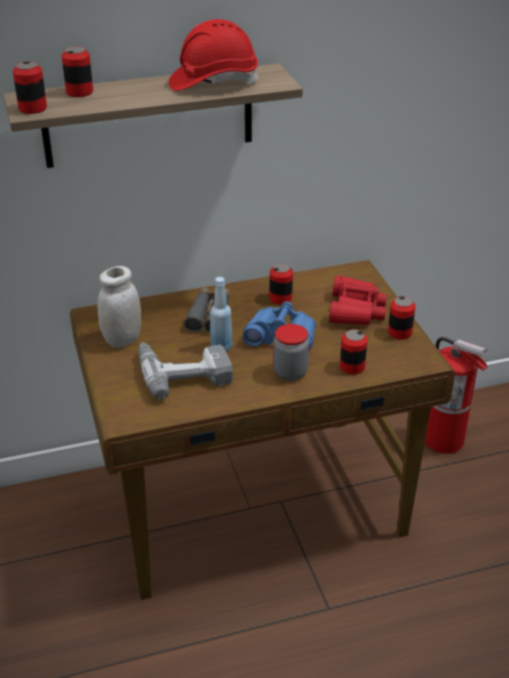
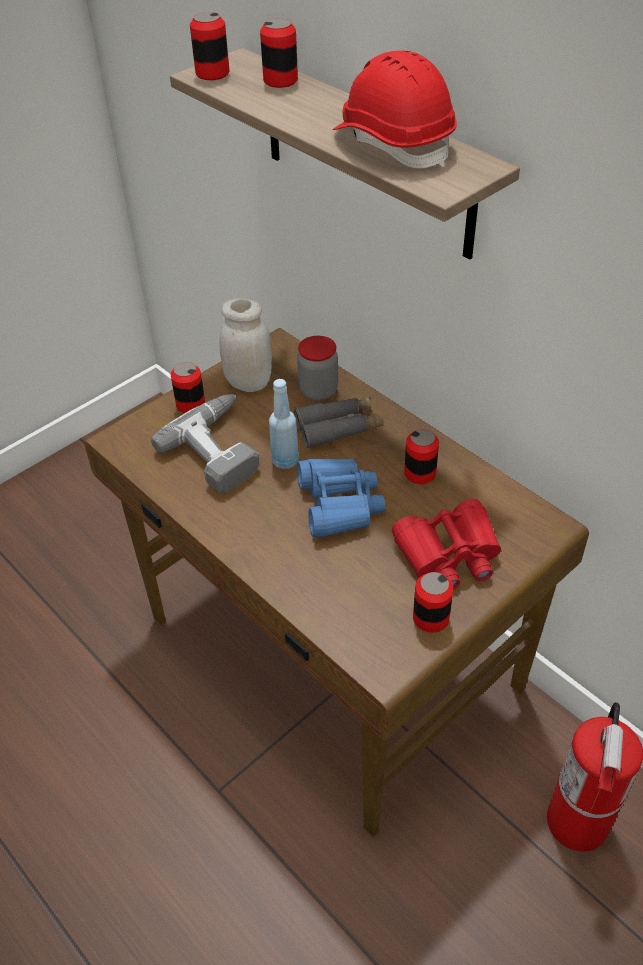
camera: 65 degrees right, 10 degrees up
(290, 372) = (272, 538): jar -> jar (318, 391)
(352, 367) = (320, 592): can -> can (190, 405)

